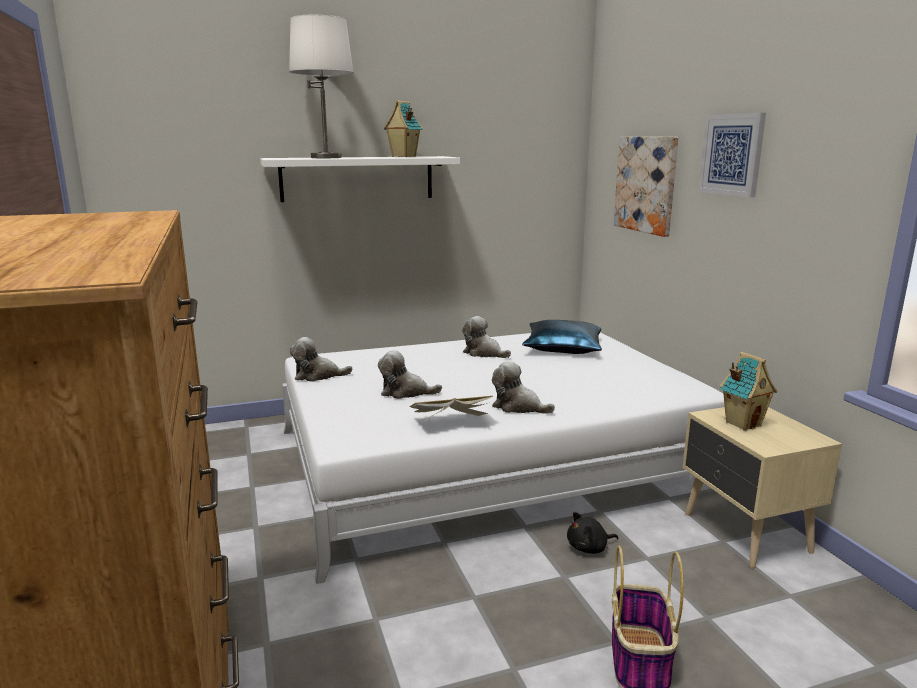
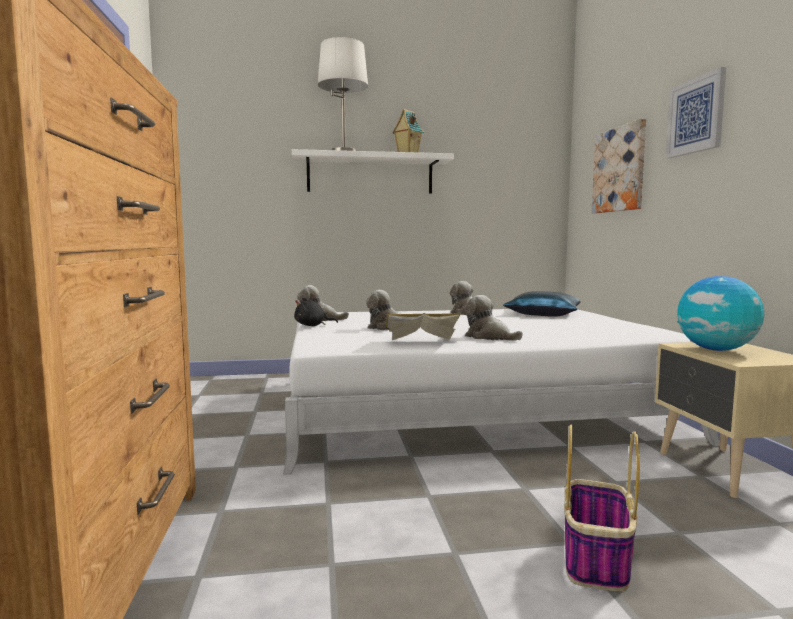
camera: 10 degrees right, 10 degrees down
(589, 548) = (554, 470): black plush toy -> black plush toy (312, 325)
(742, 423) = (716, 349): toy house -> globe

